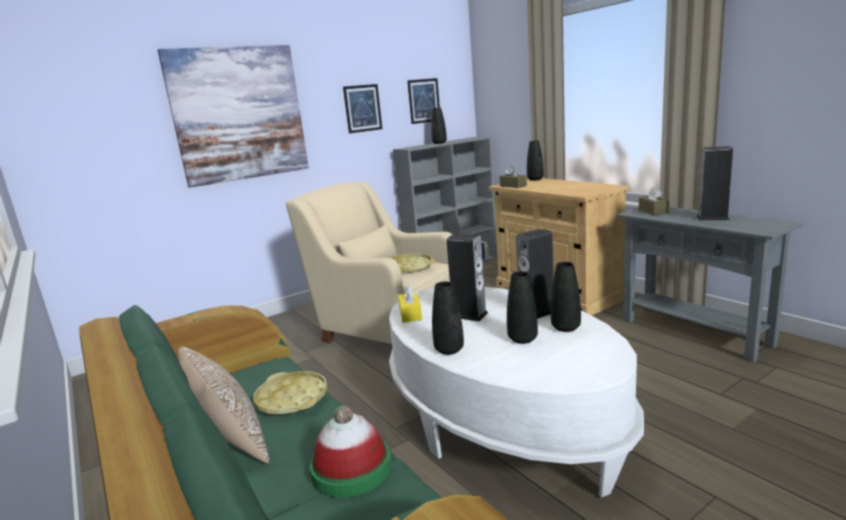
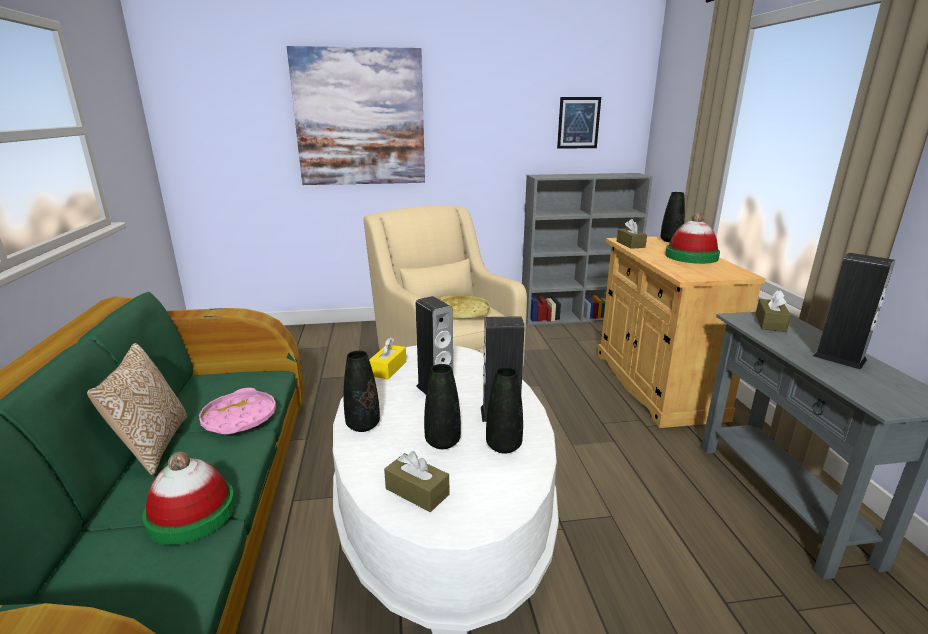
camera: 25 degrees right, 5 degrees up
(292, 399) = (239, 418): yellow tray -> pink tray
(362, 108) = (498, 124): picture -> none
(439, 143) = (583, 175): black vase -> none
(549, 368) = (417, 491): none -> brown tissue box
(565, 184) = (691, 256): none -> hat

